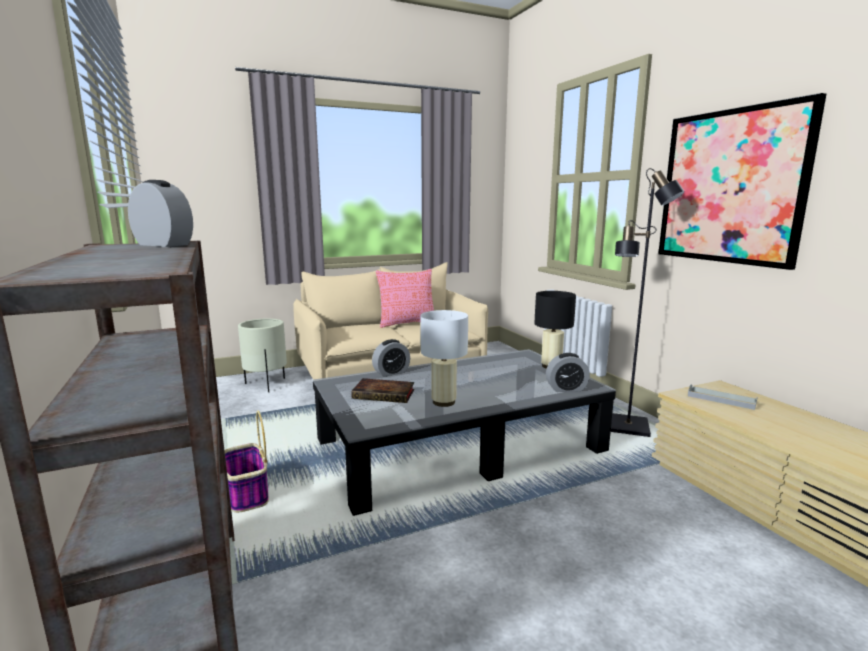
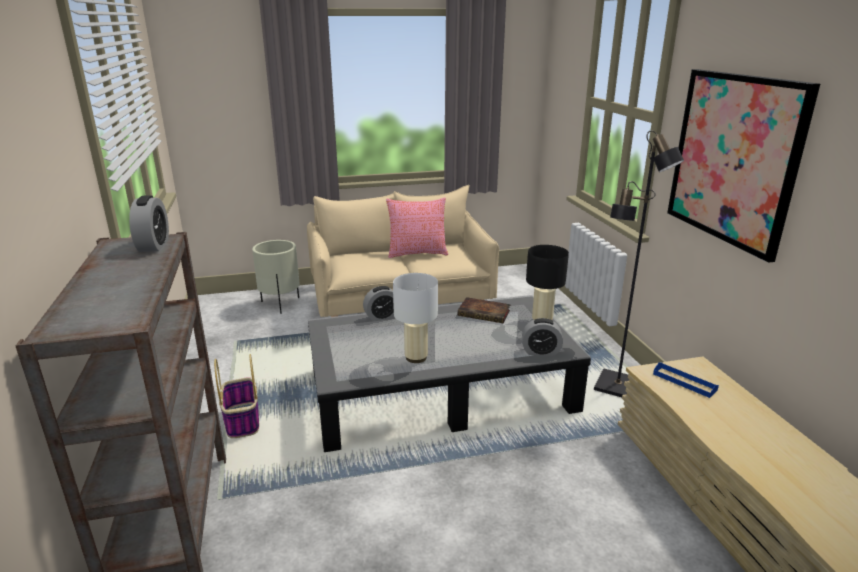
camera: 10 degrees right, 10 degrees up
(163, 245) = (154, 245): alarm clock -> alarm clock turned 45 degrees clockwise
(385, 394) = (367, 343): book -> book (485, 313)
(721, 399) = (684, 382): grey tray -> blue tray

